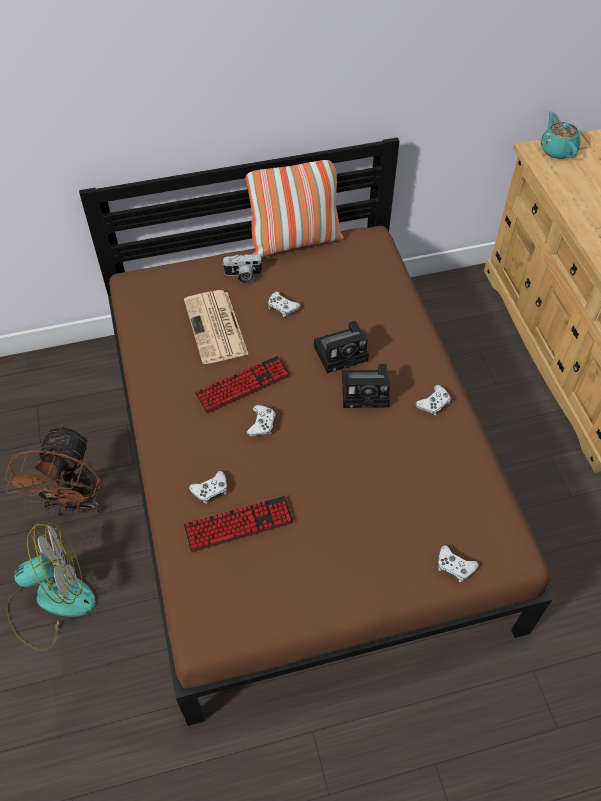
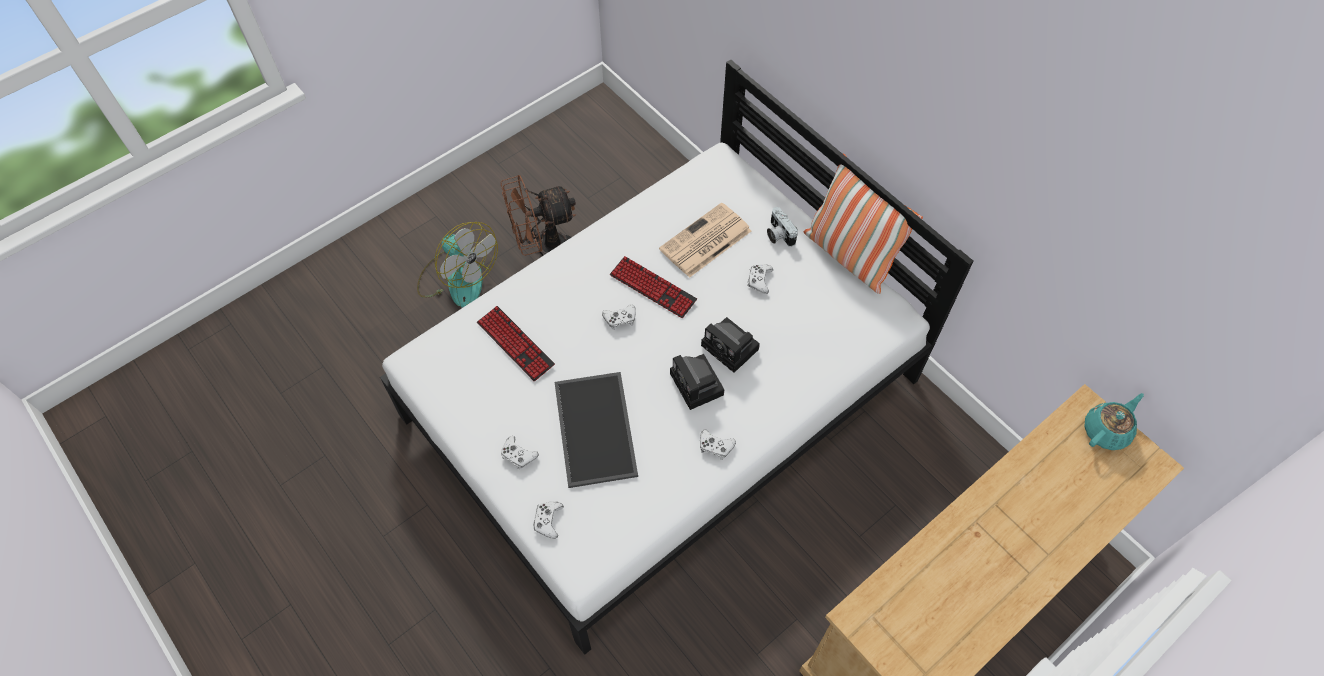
camera: 65 degrees right, 5 degrees up
(210, 490) = (538, 311): white game controller -> white game controller (518, 455)
(301, 469) = (661, 398): brown bed -> white bed
(374, 488) = (597, 430): none -> tray

